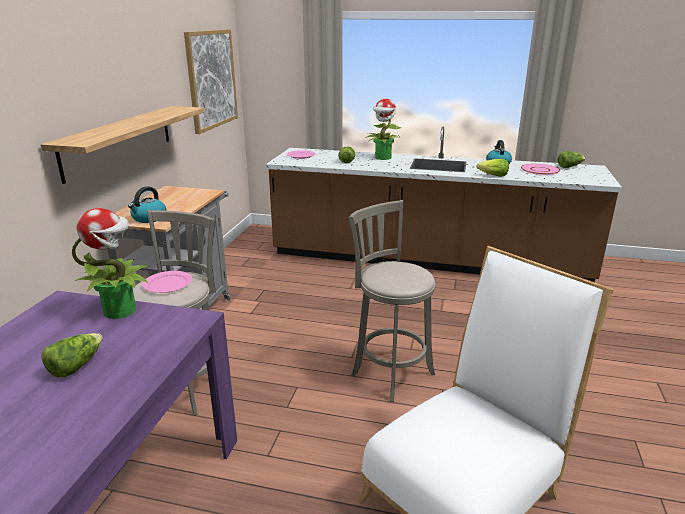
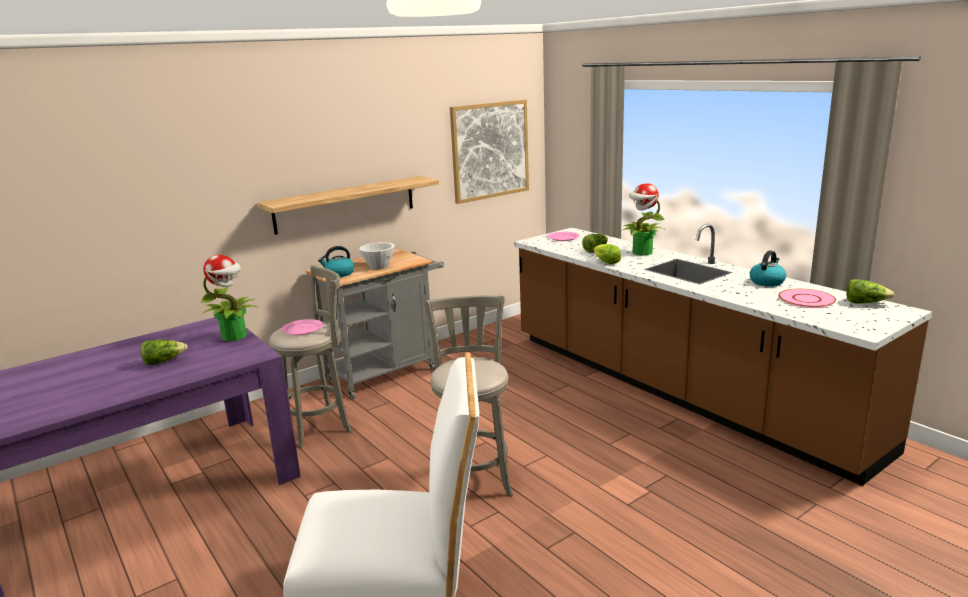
camera: 40 degrees right, 5 degrees down
(180, 204) = (379, 267): none -> white bowl
(493, 176) = (723, 294): lettuce -> lettuce (605, 262)

